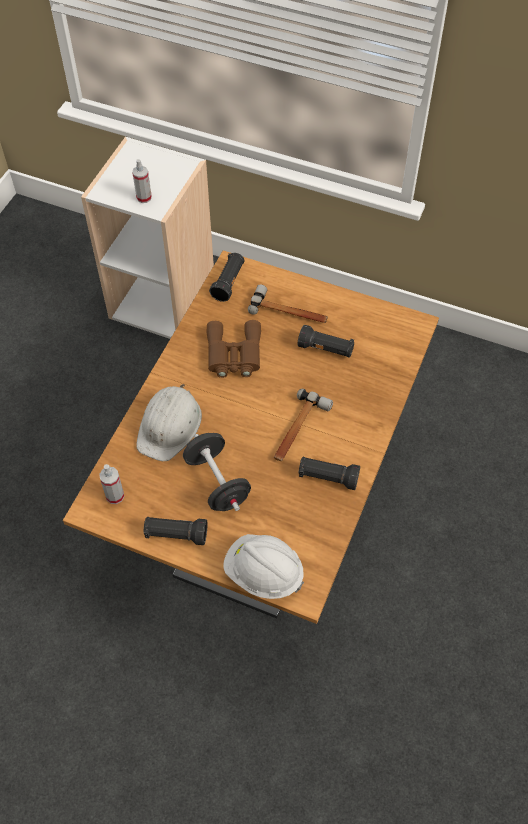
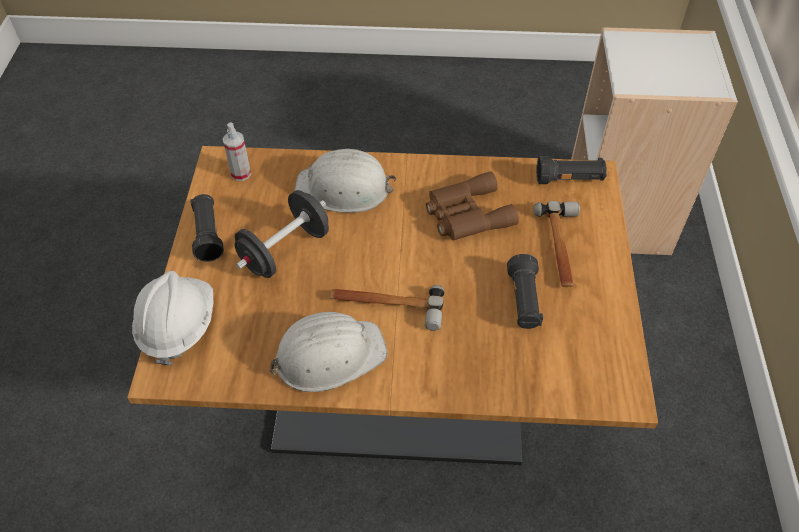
camera: 70 degrees right, 5 degrees down
(144, 197) = (637, 71): spray bottle -> none
(327, 477) = (328, 355): black flashlight -> white hard hat

